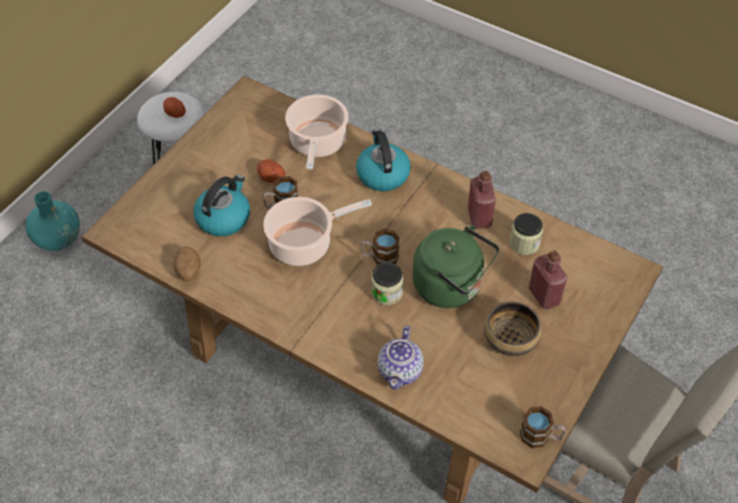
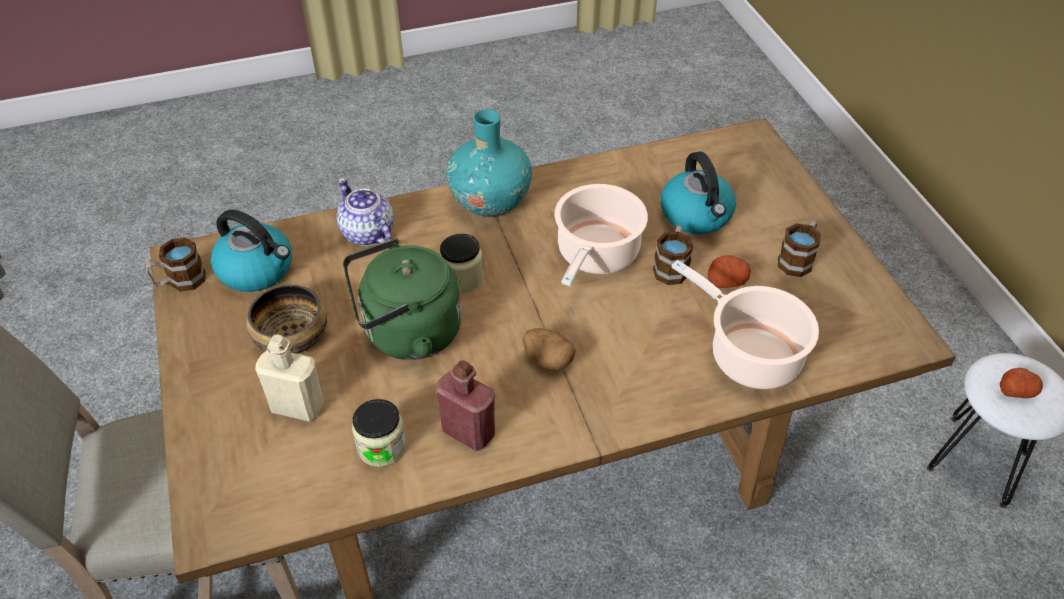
camera: 130 degrees right, 5 degrees down
(58, 238) = (918, 302): turquoise vase -> turquoise vase (490, 201)
(188, 272) = (646, 160): potato -> potato (548, 359)
(379, 257) = (513, 301): mug -> mug (798, 259)
(382, 174) = (636, 384): kettle -> kettle (257, 270)
(544, 296) = (297, 406): red bottle -> beige bottle

